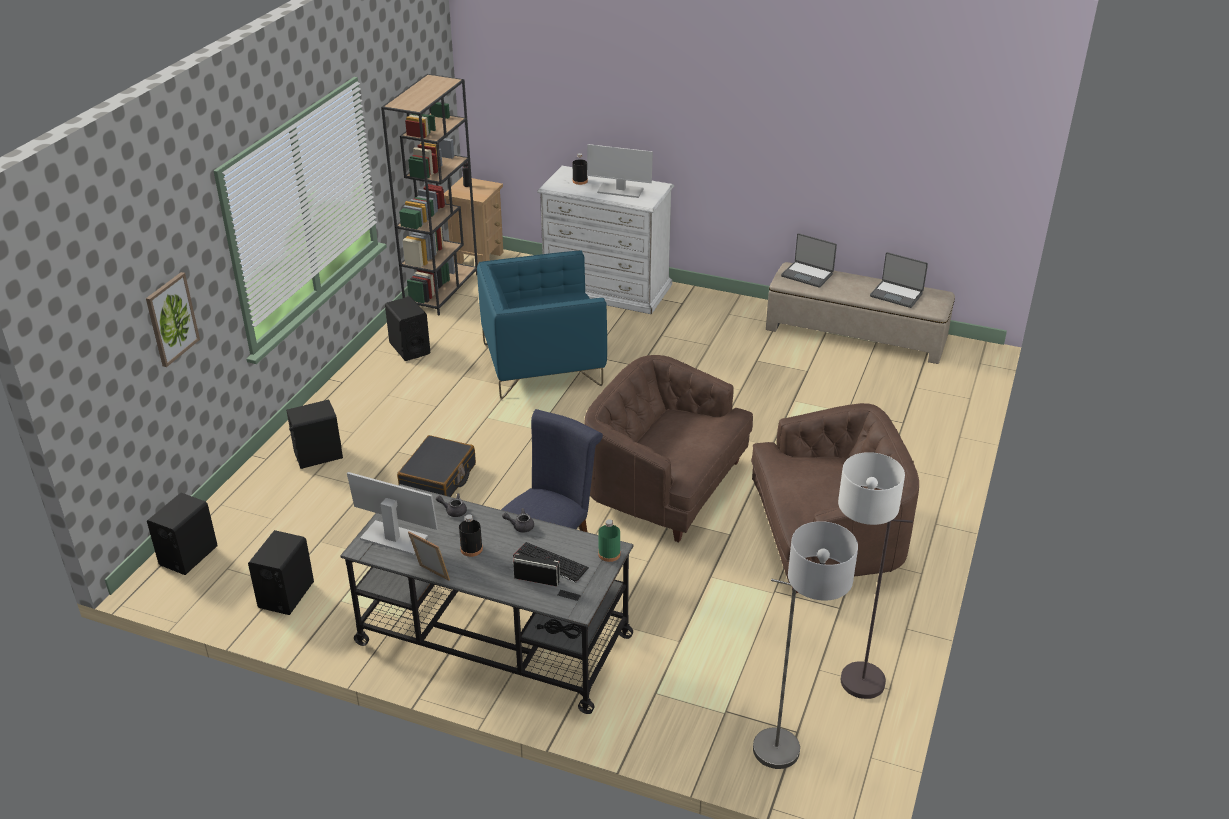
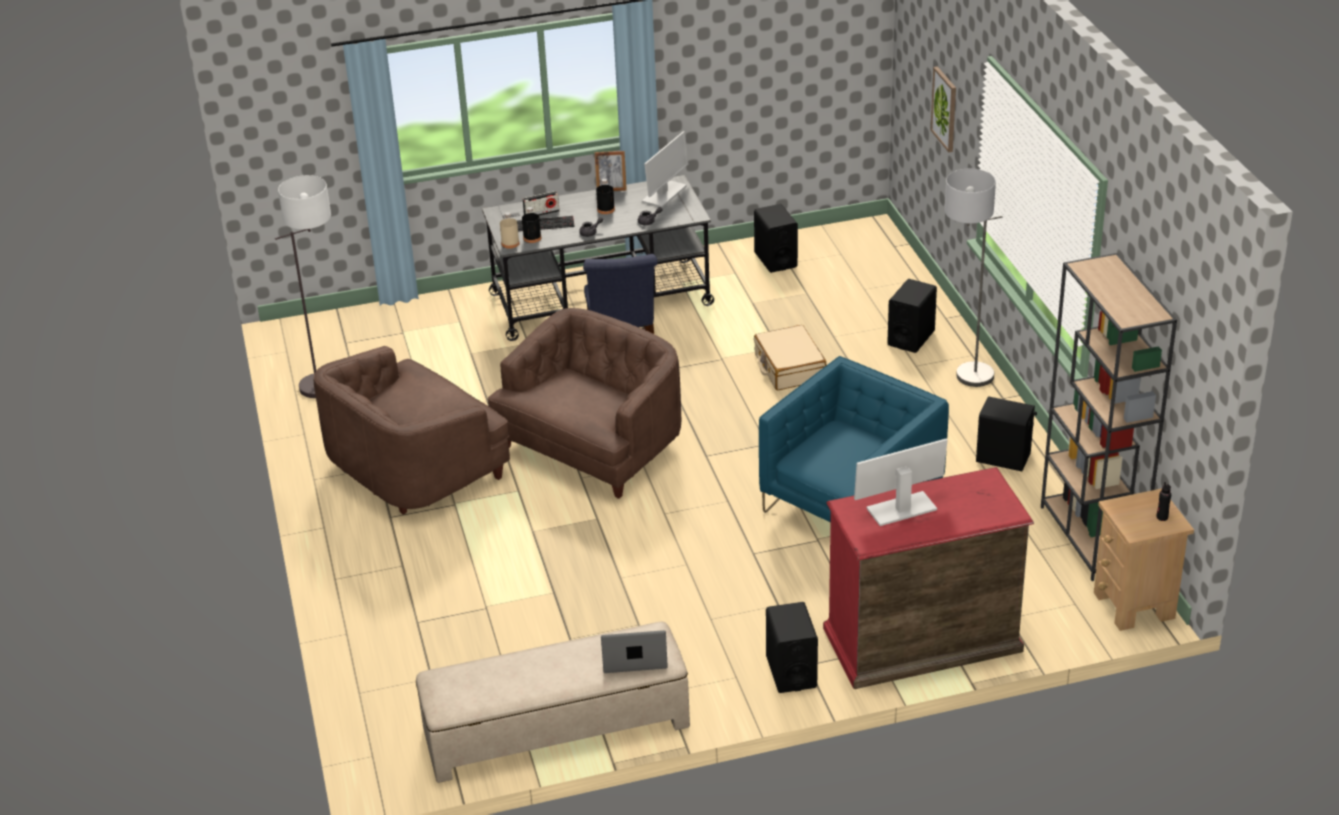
camera: 145 degrees right, 0 degrees up
(188, 556) = (879, 247): black speaker -> black speaker (791, 672)
(394, 538) = (664, 194): monitor -> monitor turned 45 degrees counterclockwise
(438, 478) = (789, 367): black suitcase -> beige suitcase
(580, 181) = (969, 501): black bottle -> black bottle (532, 238)
(607, 288) = (921, 640): white dresser -> red dresser
(609, 554) = (510, 243): green bottle -> beige bottle
(666, 487) = (592, 448): brown armchair -> brown armchair turned 45 degrees counterclockwise
(790, 753) = (342, 331): grey floor lamp -> grey floor lamp (964, 378)
(896, 294) = (499, 678): laptop -> none

